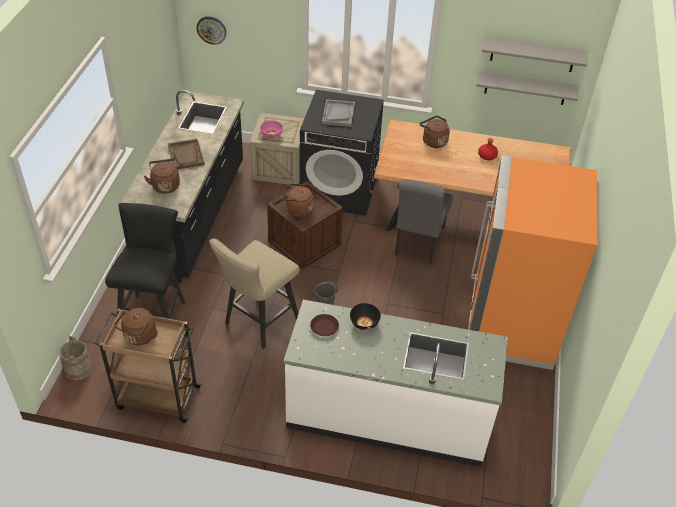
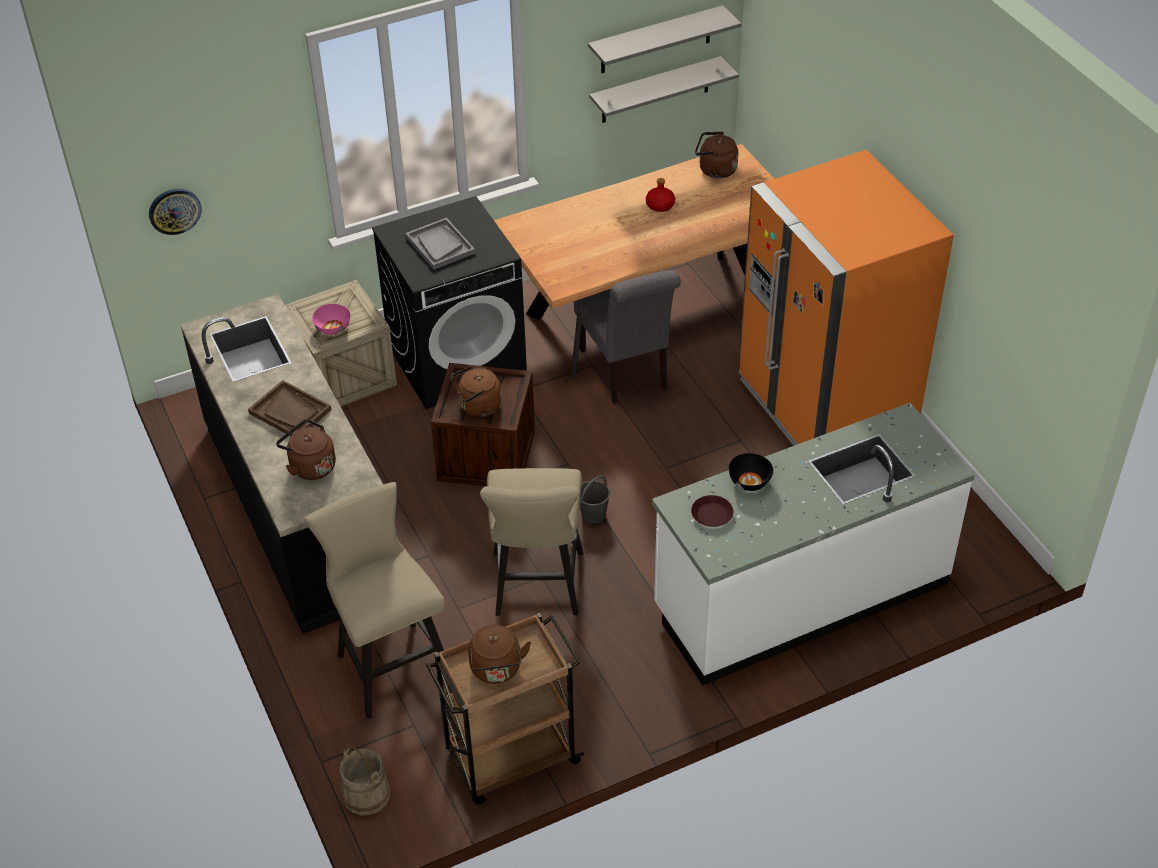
camera: 35 degrees left, 0 degrees up
(155, 314) = (390, 663): black stool -> beige stool
(433, 141) = (577, 221): brown kettle -> brown kettle (715, 170)

